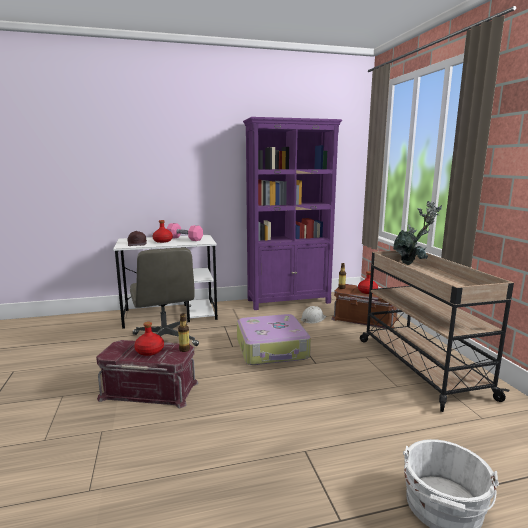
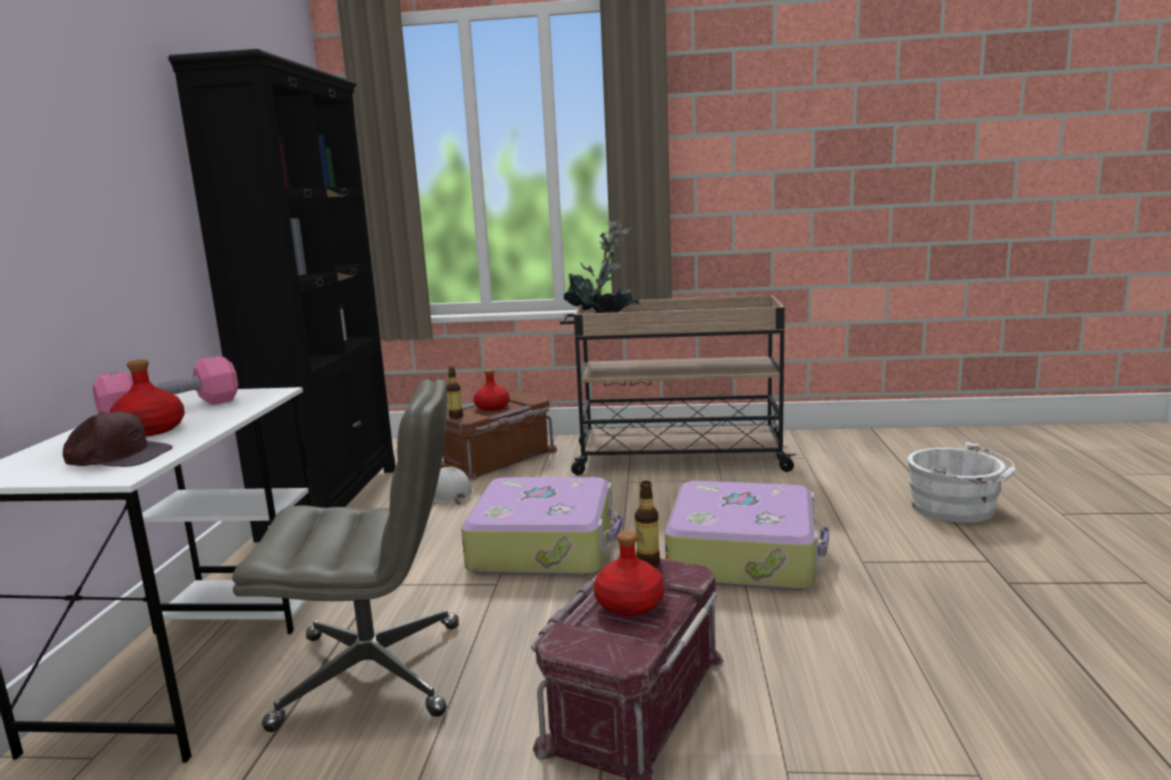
camera: 70 degrees left, 0 degrees up
(289, 301) = (333, 501): purple bookcase -> black bookcase
(291, 404) = (744, 555): none -> suitcase

